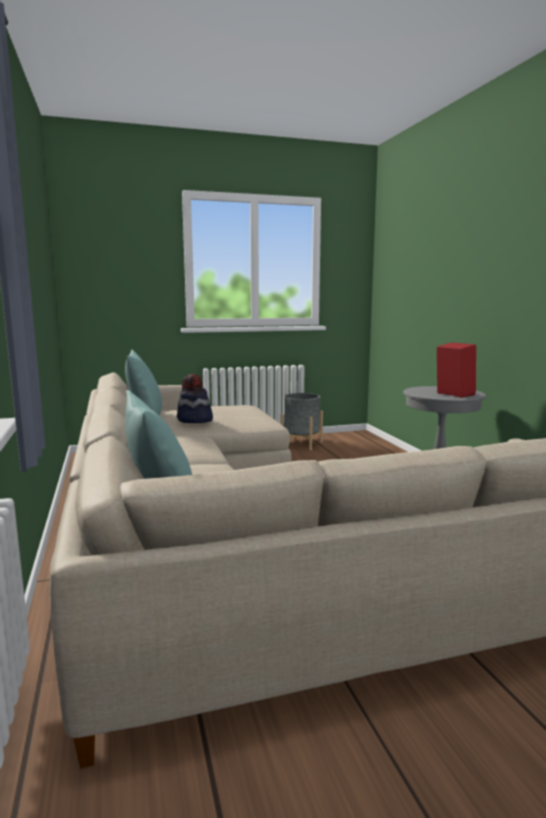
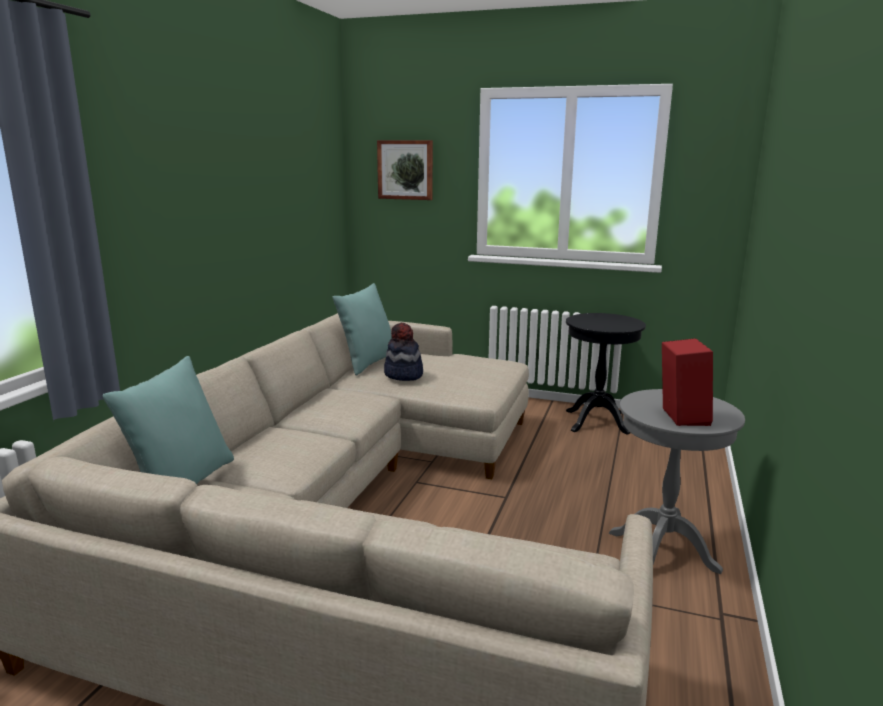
camera: 35 degrees right, 5 degrees up
(117, 256) = (405, 170): none -> picture
(301, 444) = (597, 422): grey planter -> black side table

